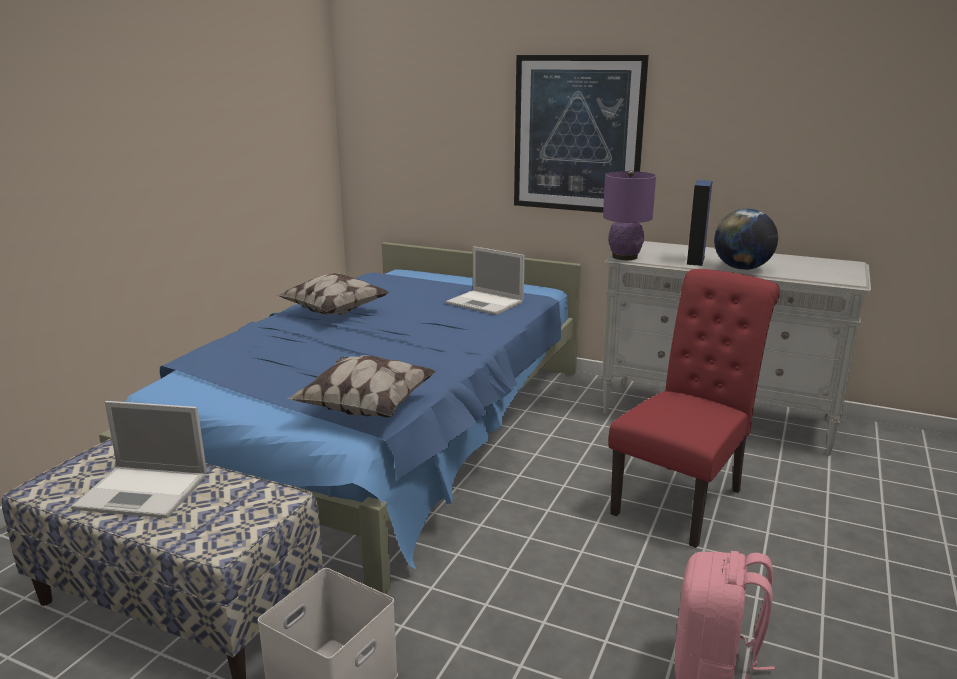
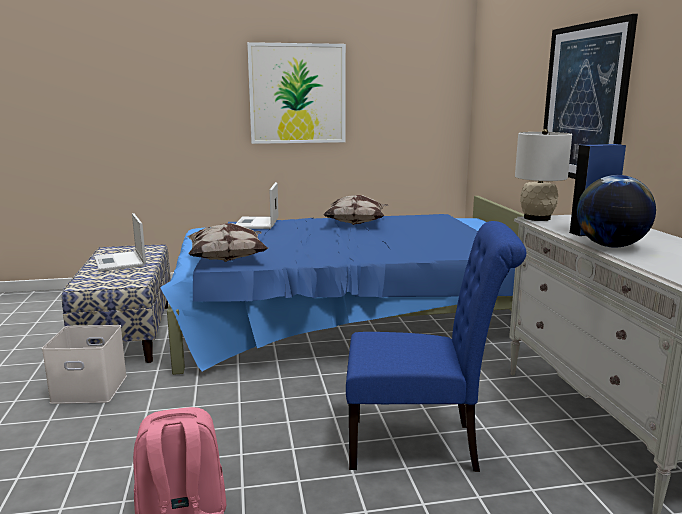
camera: 55 degrees right, 5 degrees down
(166, 137) = (297, 94): none -> picture
(486, 303) = (454, 243): laptop -> laptop (257, 223)
(624, 257) = (536, 218): purple table lamp -> white table lamp
(683, 498) = (421, 445): red chair -> blue chair

